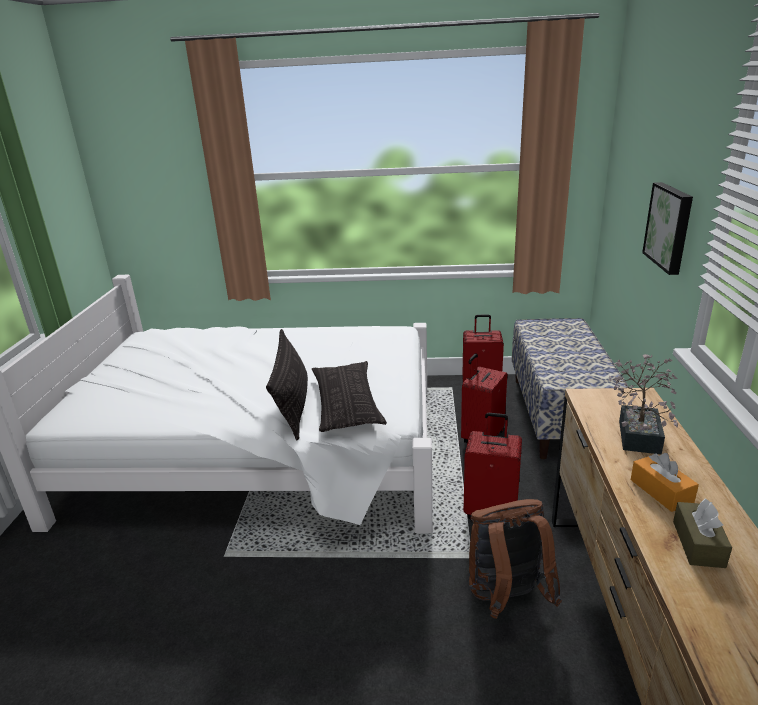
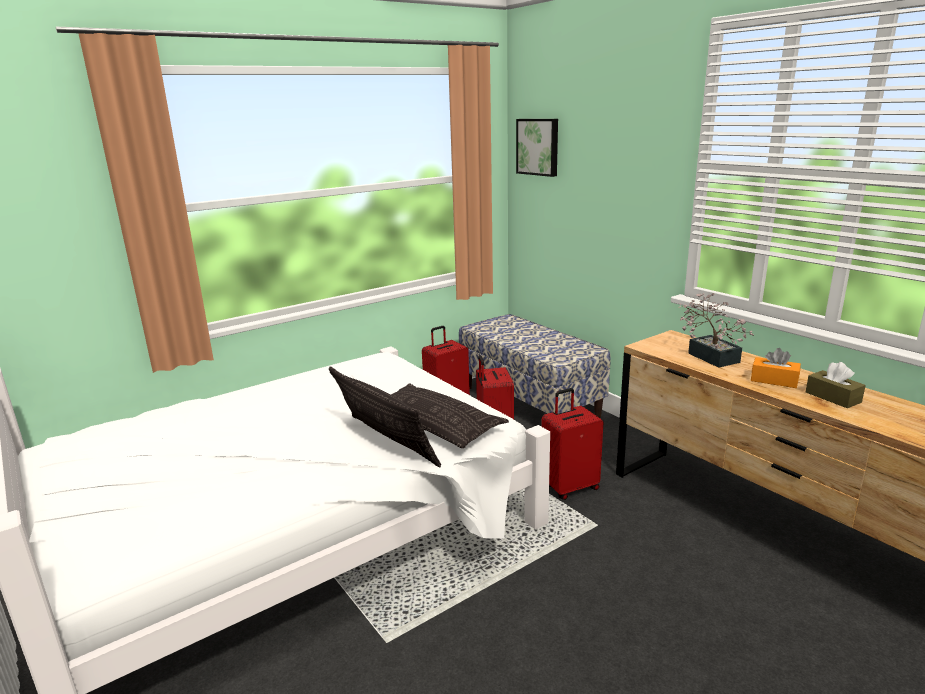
camera: 40 degrees left, 5 degrees down
(506, 599) = (654, 539): brown backpack -> none
(670, 227) = (627, 207): picture -> picture (538, 147)

